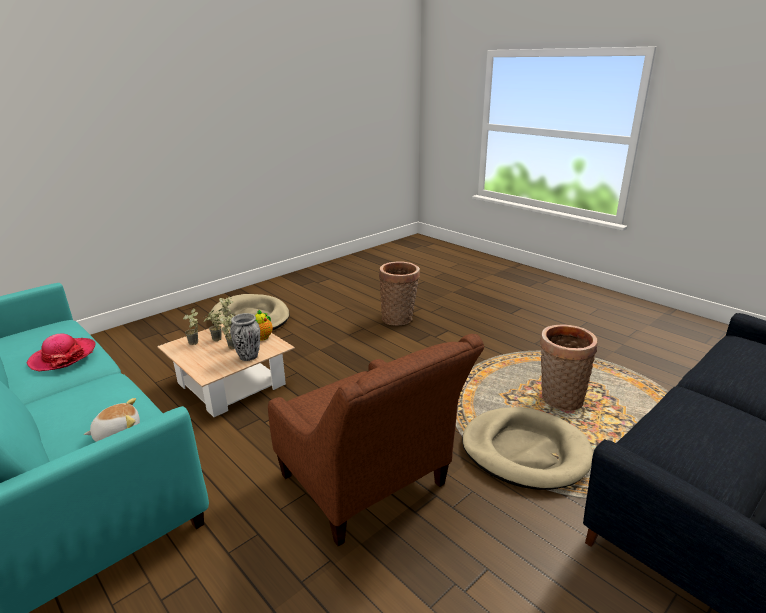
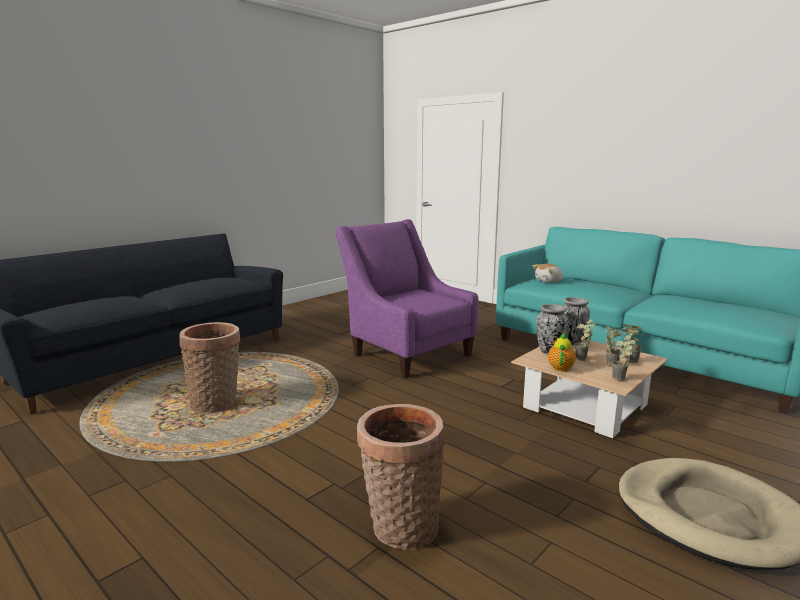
camera: 175 degrees right, 10 degrees down
(63, 356) = (679, 303): hat -> none
(211, 369) = (572, 342): none -> vase
(369, 487) = (406, 352): brown armchair -> purple armchair
(525, 451) = (285, 370): beige dog bed -> none

